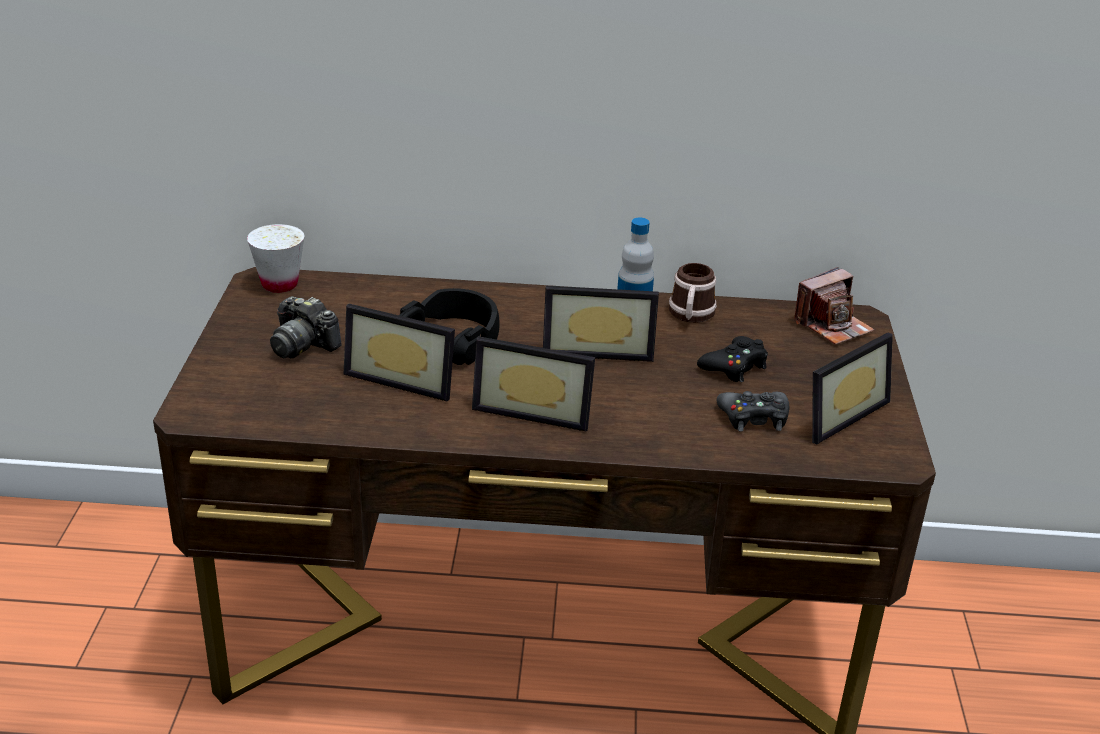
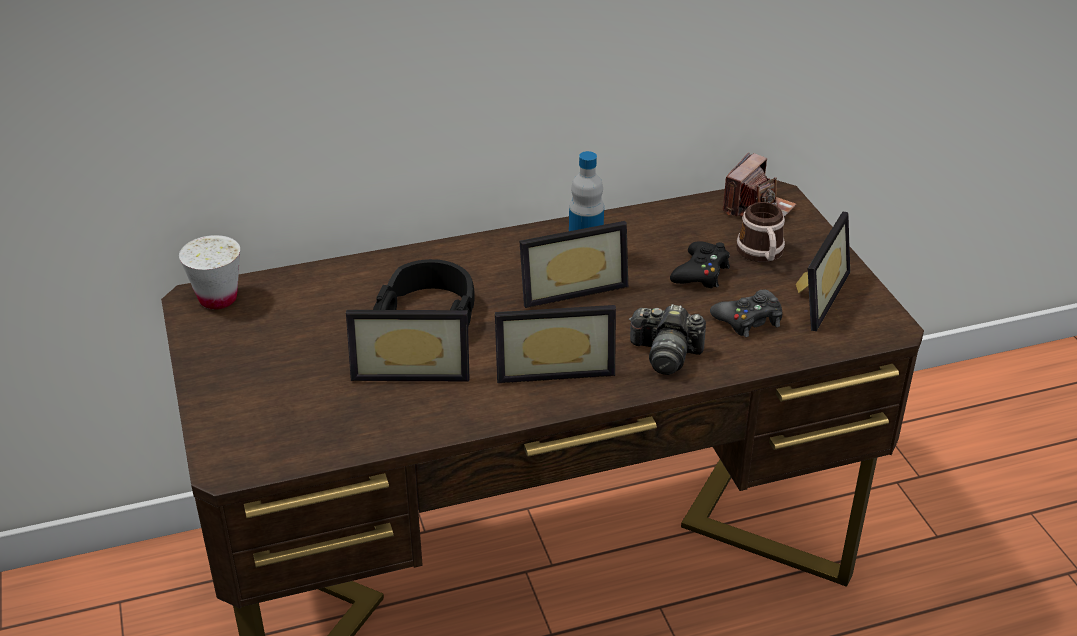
camera: 20 degrees left, 5 degrees up
(303, 345) = (288, 359): camera -> camera (666, 354)
(690, 315) = (631, 230): mug -> mug (761, 254)

